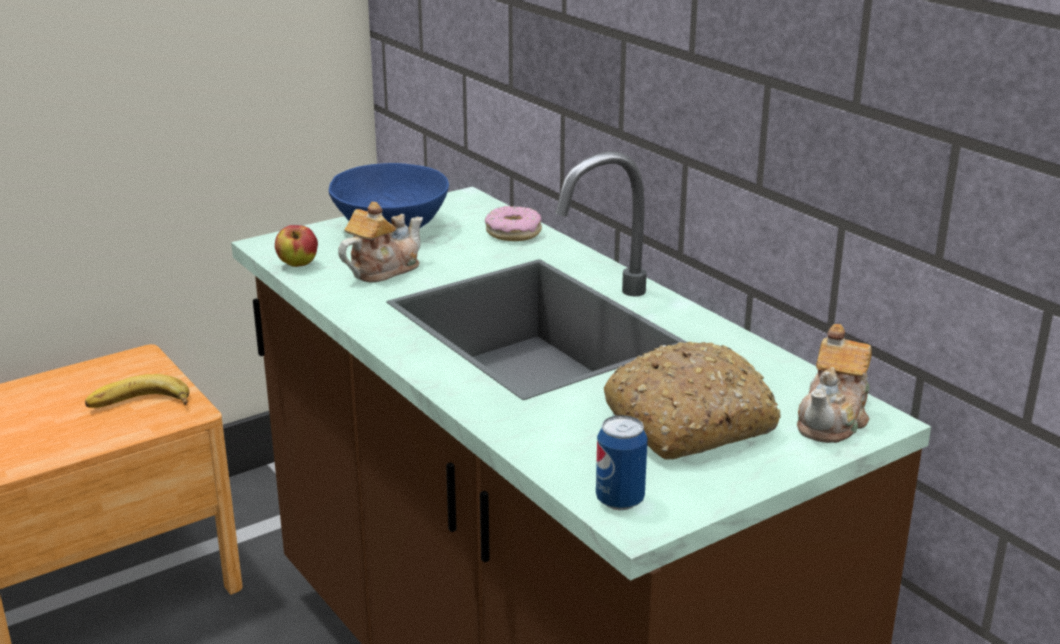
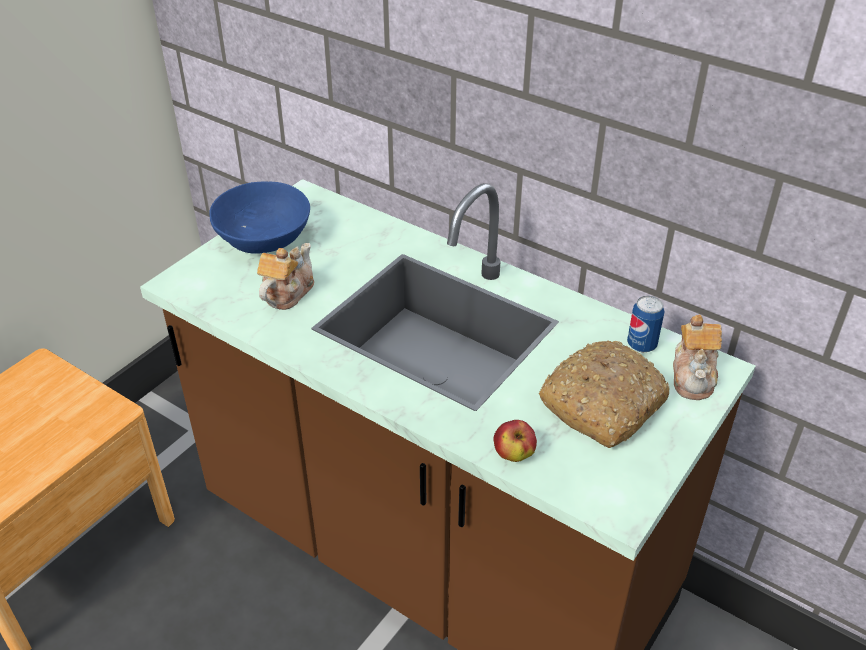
camera: 20 degrees left, 15 degrees up
(140, 406) = (68, 416): banana -> none
(298, 265) = (214, 302): apple -> apple (513, 455)
(513, 233) = (366, 227): donut -> none
(620, 500) = (598, 495): can -> can (641, 345)

